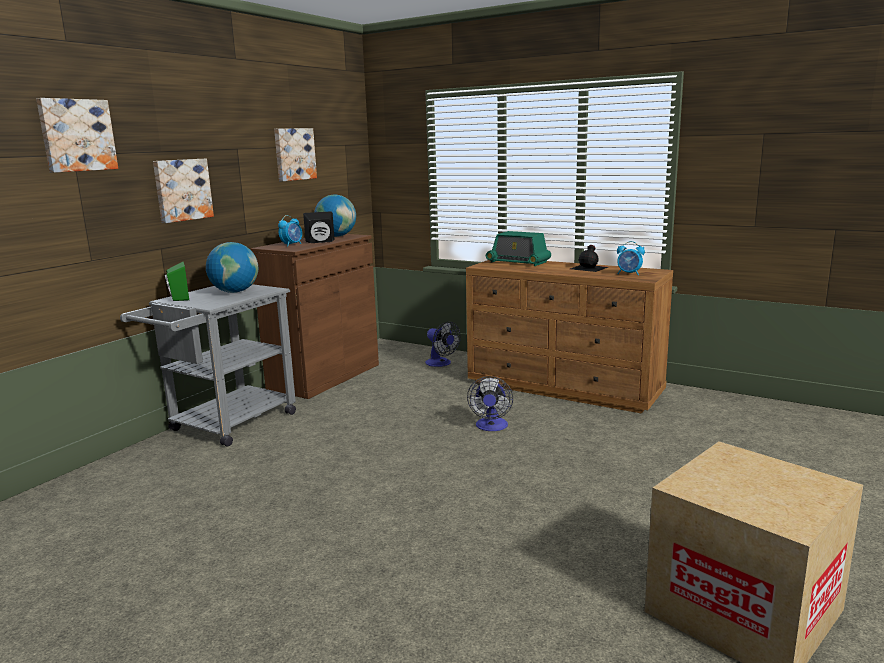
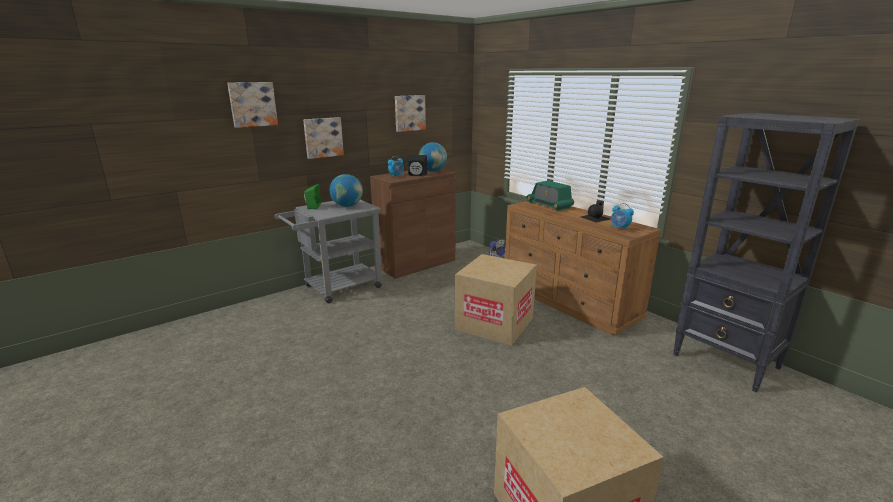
camera: 20 degrees right, 5 degrees up
(491, 427) = (494, 323): fan -> cardboard box
(779, 416) = (726, 362): none -> black bookcase

